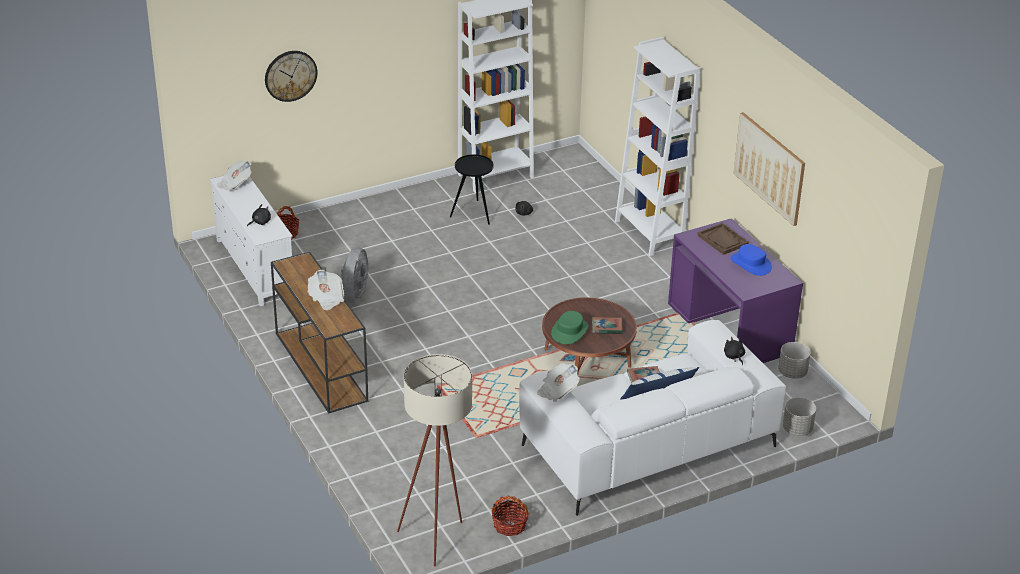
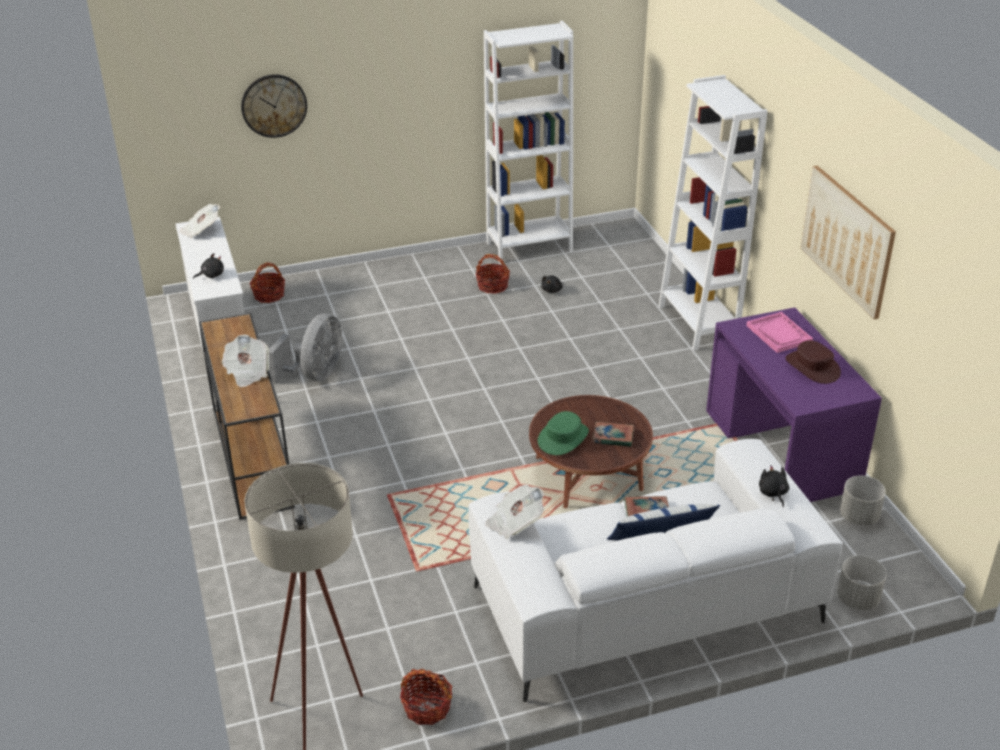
camera: 10 degrees right, 0 degrees up
(473, 213) = (493, 286): black side table -> basket
(722, 240) = (779, 334): brown tray -> pink tray
(751, 264) = (812, 367): blue hat -> brown hat

